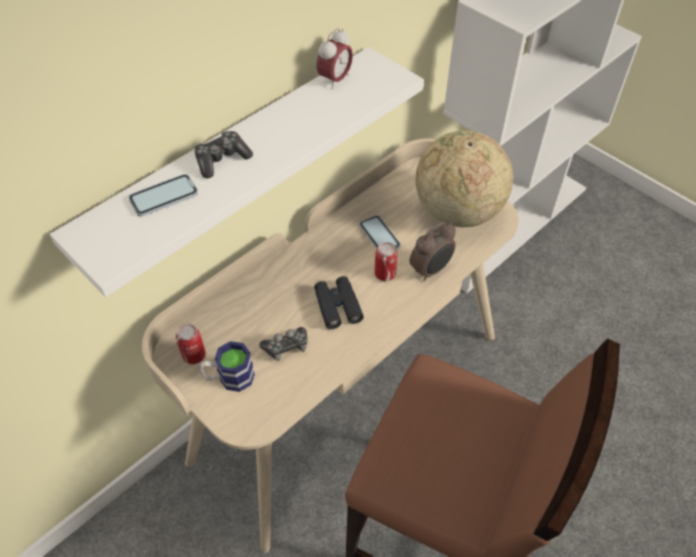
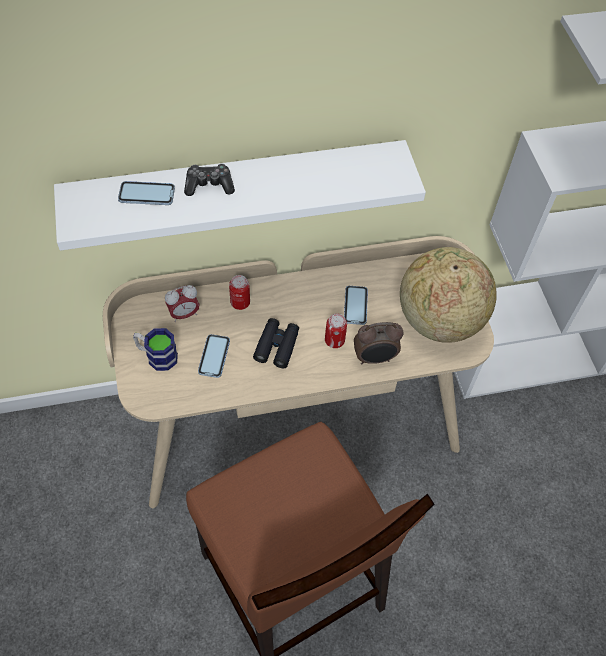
camera: 30 degrees right, 5 degrees up
(194, 355) = (145, 324): can -> can (240, 302)
(286, 347) = (214, 356): game controller -> phone
(335, 80) = (350, 158): alarm clock -> alarm clock (184, 314)

